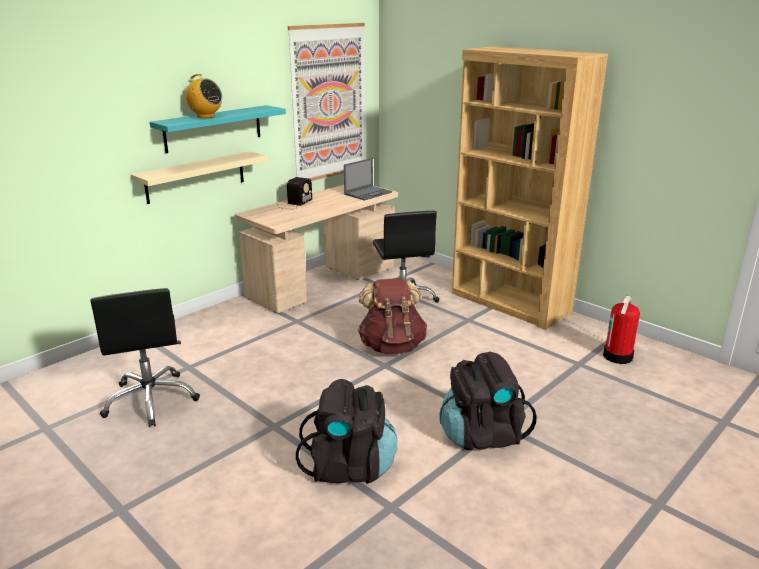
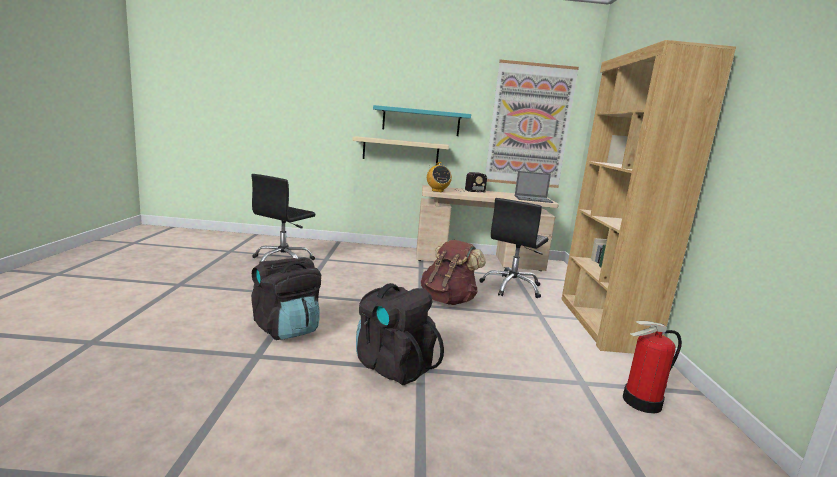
camera: 45 degrees right, 10 degrees down
(205, 116) = (410, 108): radio -> radio (437, 191)

